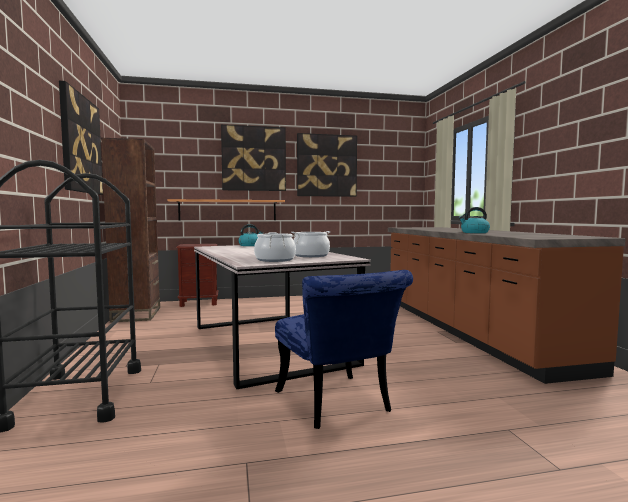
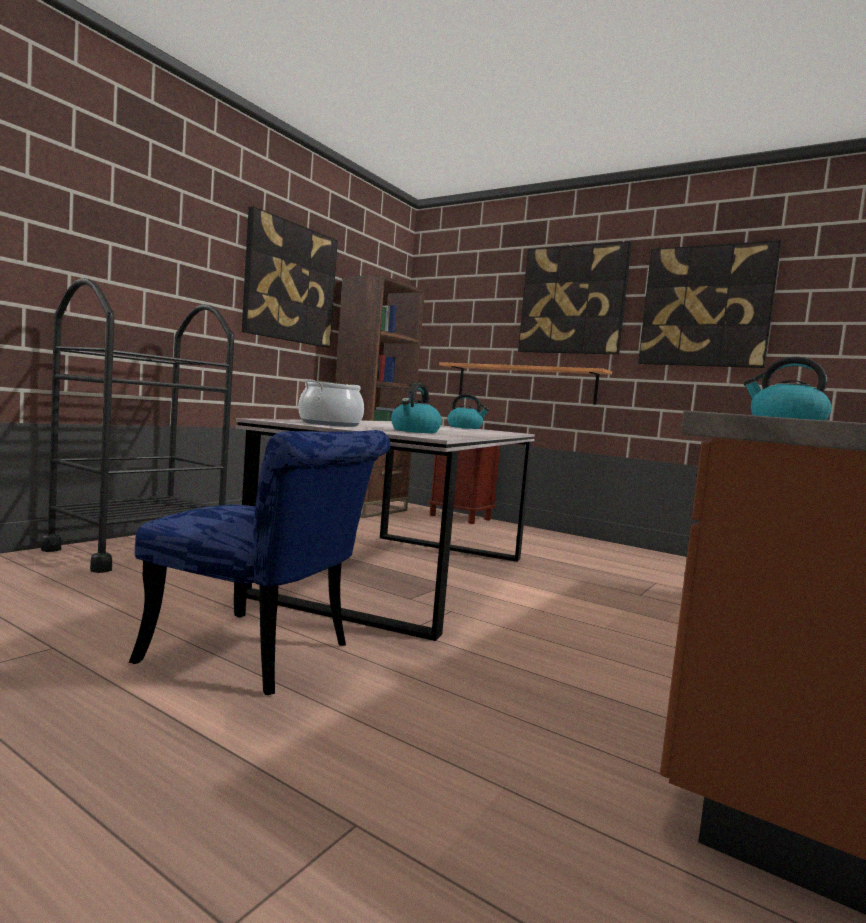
camera: 45 degrees right, 0 degrees up
(310, 255) = (415, 431): cooking pot -> kettle
(337, 405) = (263, 656): blue chair -> blue chair turned 90 degrees counterclockwise

